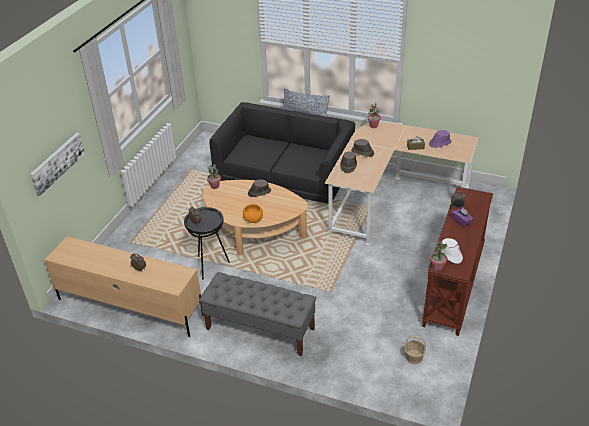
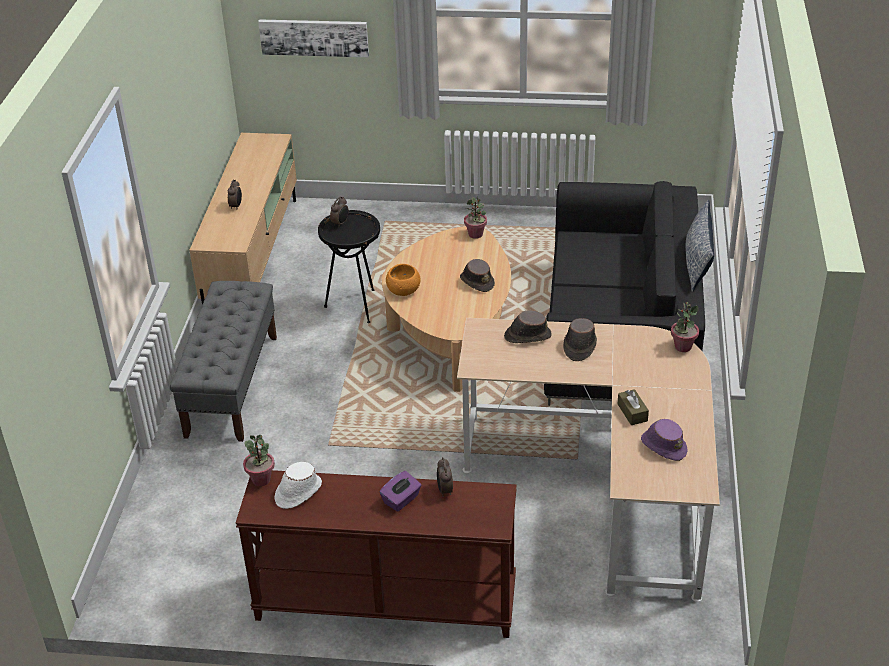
camera: 75 degrees right, 0 degrees up
(414, 357) = (197, 566): basket -> none

